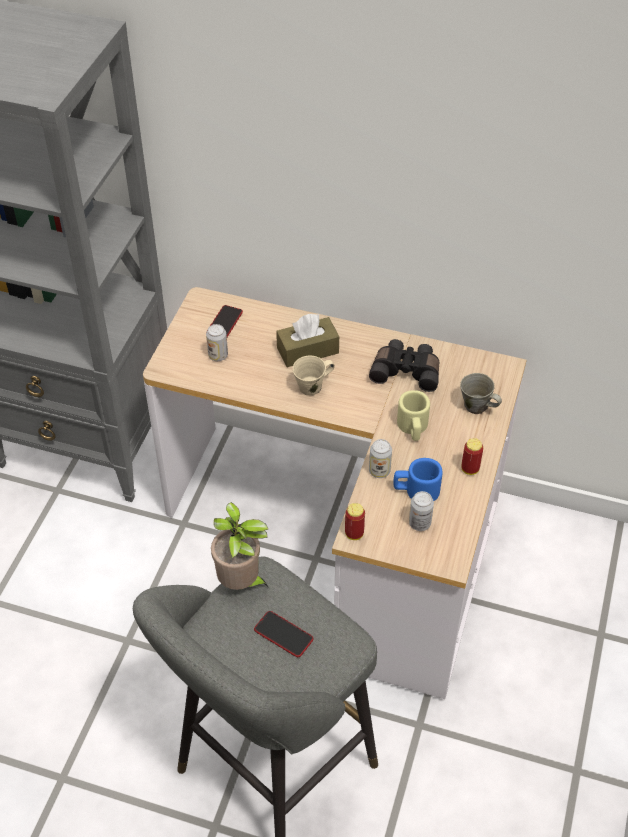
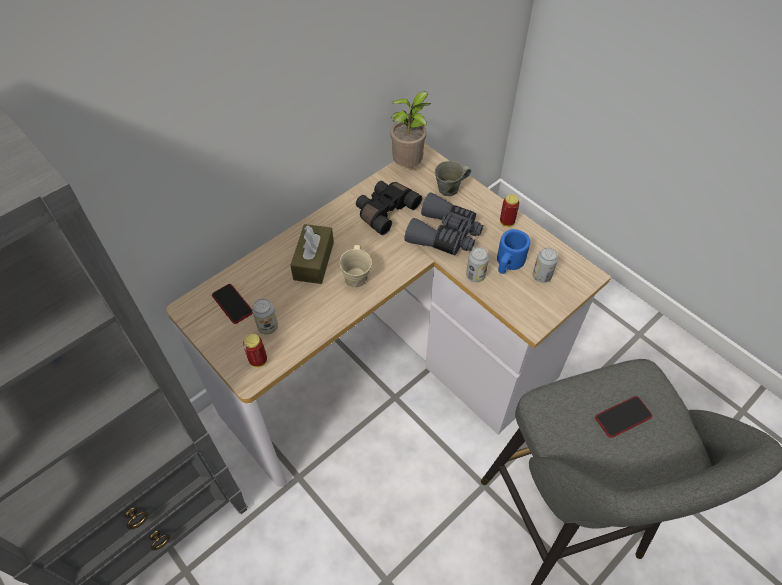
camera: 60 degrees left, 5 degrees up
(241, 583) = (552, 425): potted plant -> potted plant (409, 165)
(354, 533) = (529, 322): can -> can (258, 360)
(413, 427) = (445, 234): beige mug -> grey binoculars

